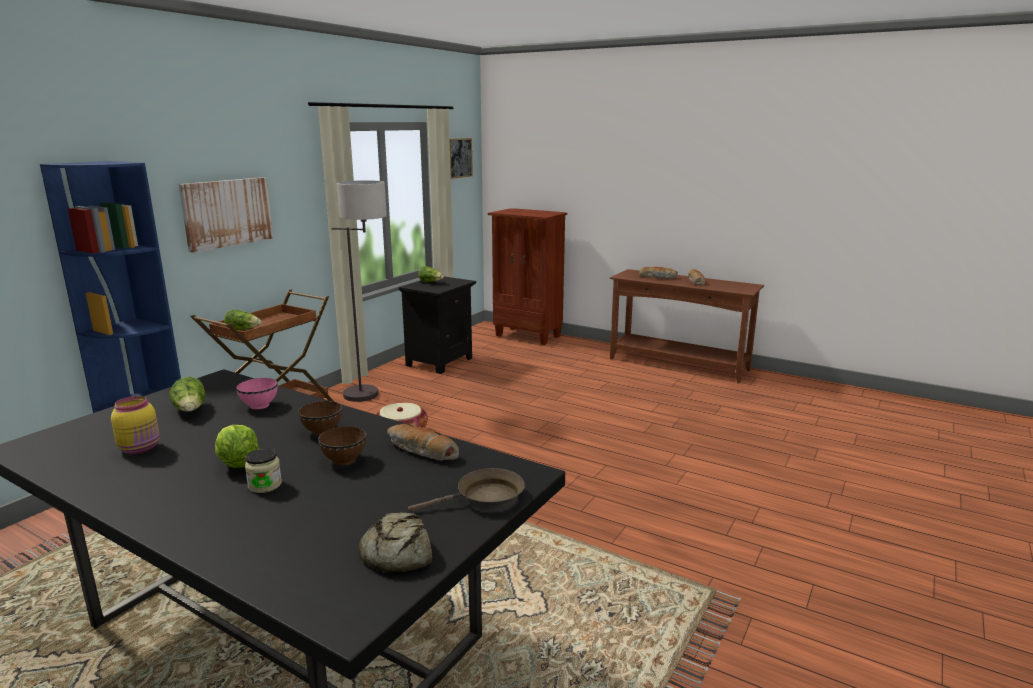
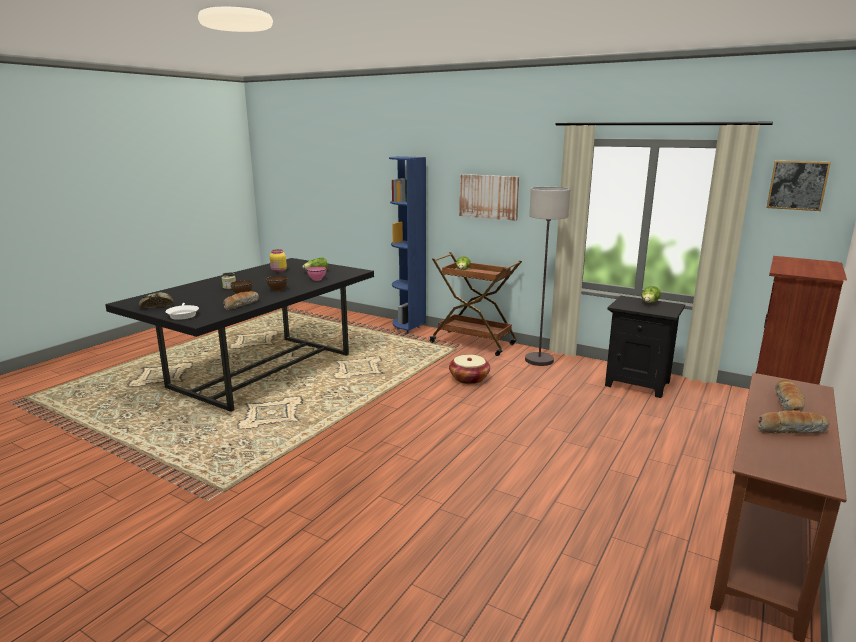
camera: 90 degrees right, 0 degrees up
(238, 463) = (253, 282): lettuce -> none
(485, 498) = (182, 315): brown frying pan -> white frying pan

